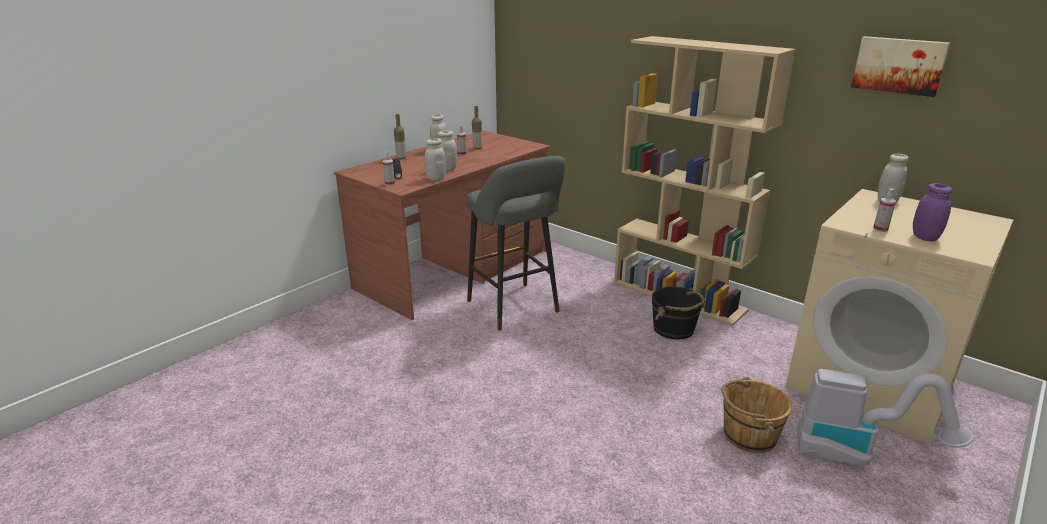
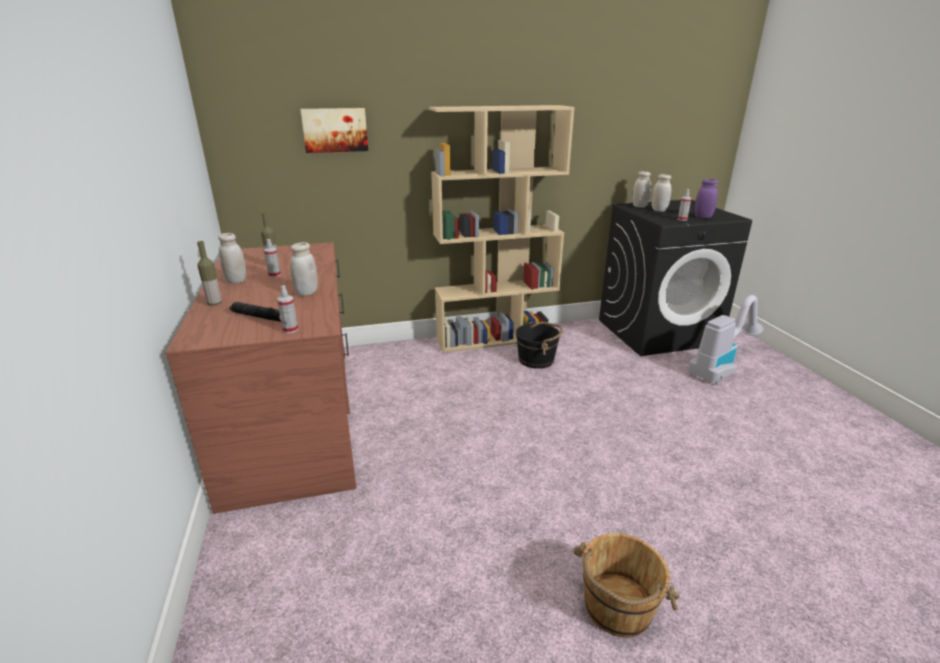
camera: 55 degrees left, 0 degrees up
(436, 178) = (324, 304): white jar -> white jar (659, 210)
(515, 308) = (419, 414): grey stool -> none
(748, 435) = (682, 392): brown bucket -> brown bucket (616, 607)
(871, 385) = (657, 331): beige washing machine -> black washing machine
(899, 65) = (624, 110): picture -> picture (335, 130)

